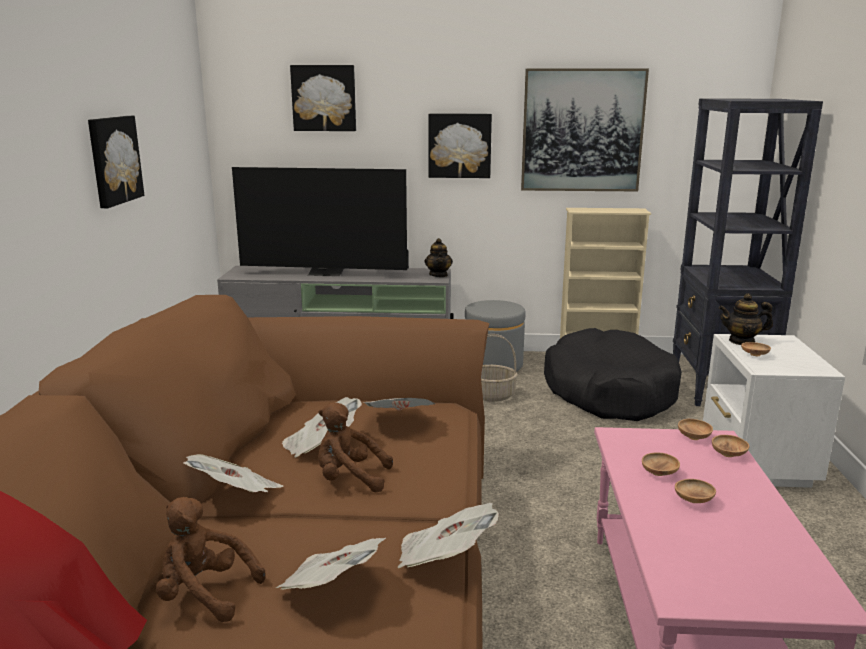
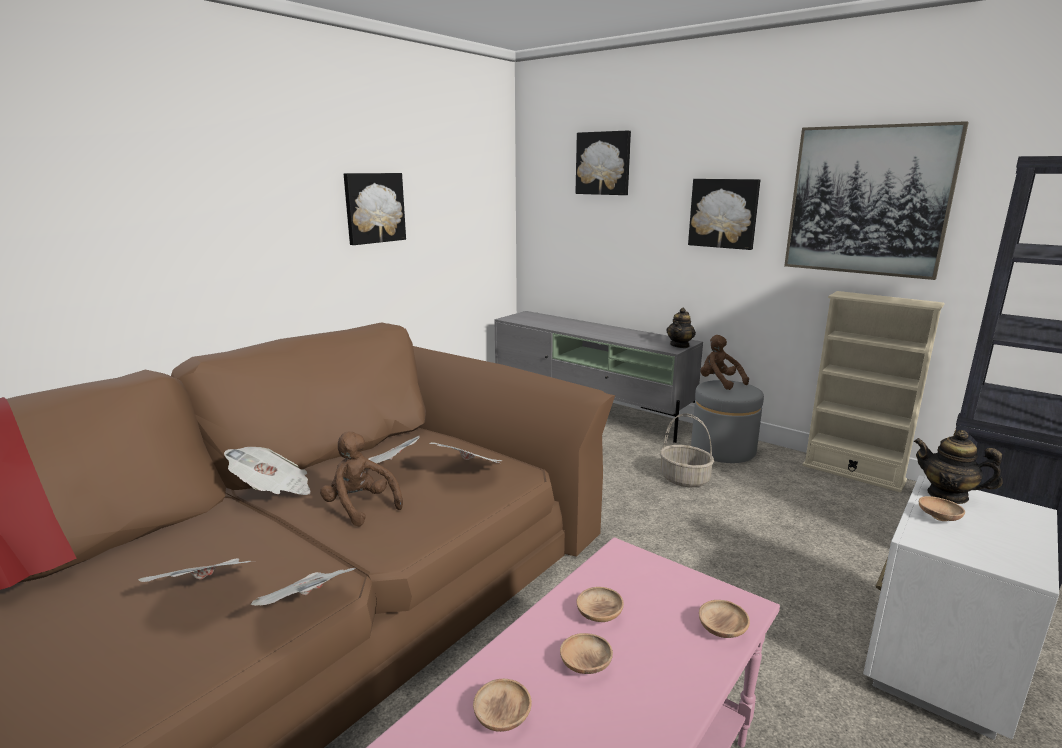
camera: 35 degrees right, 0 degrees up
(205, 594) = (145, 557): brown plush toy -> brown plush toy (719, 382)
(326, 273) = (583, 327): television -> none
(609, 392) = (823, 514): black dog bed -> none
(694, 437) = (710, 591): brown bowl -> brown bowl (502, 717)

